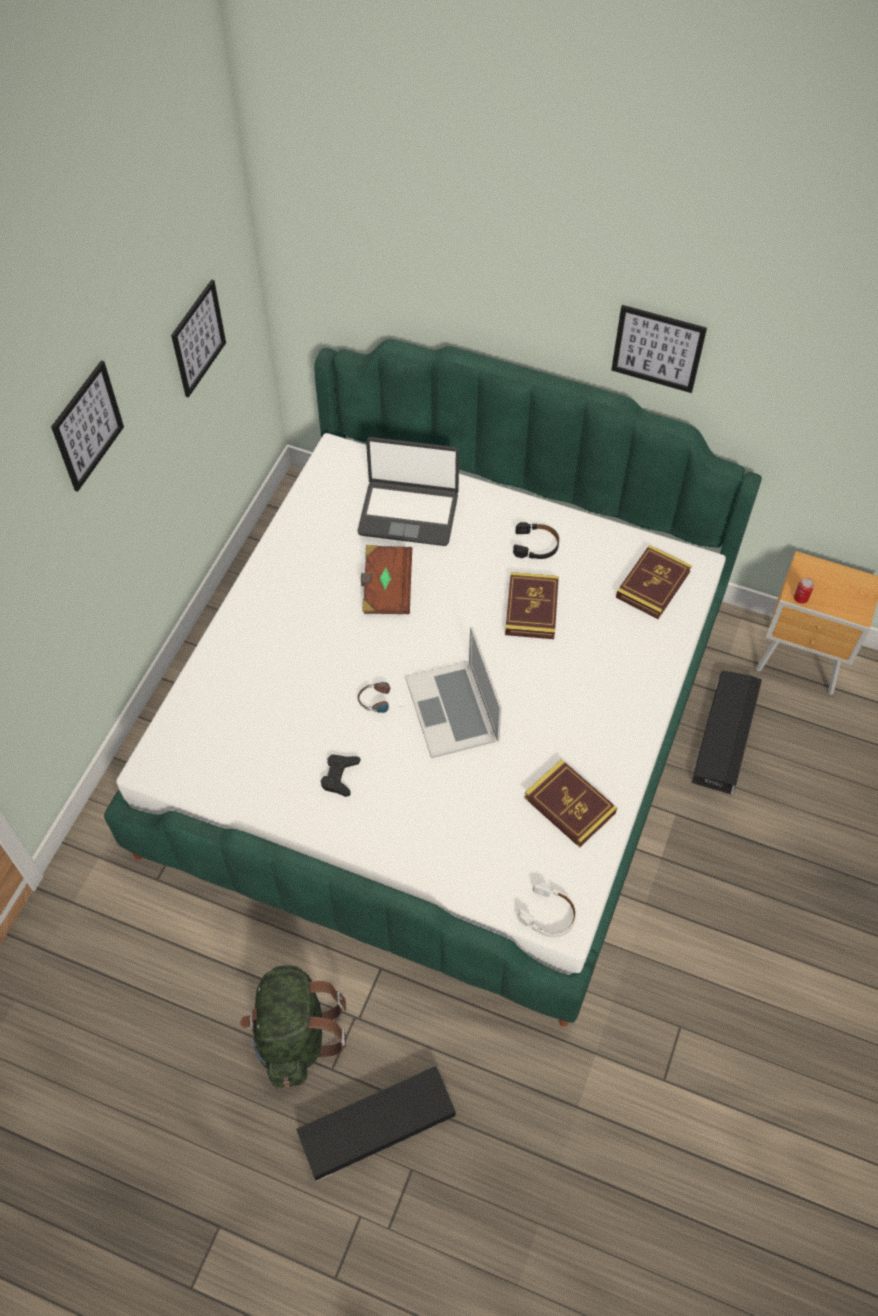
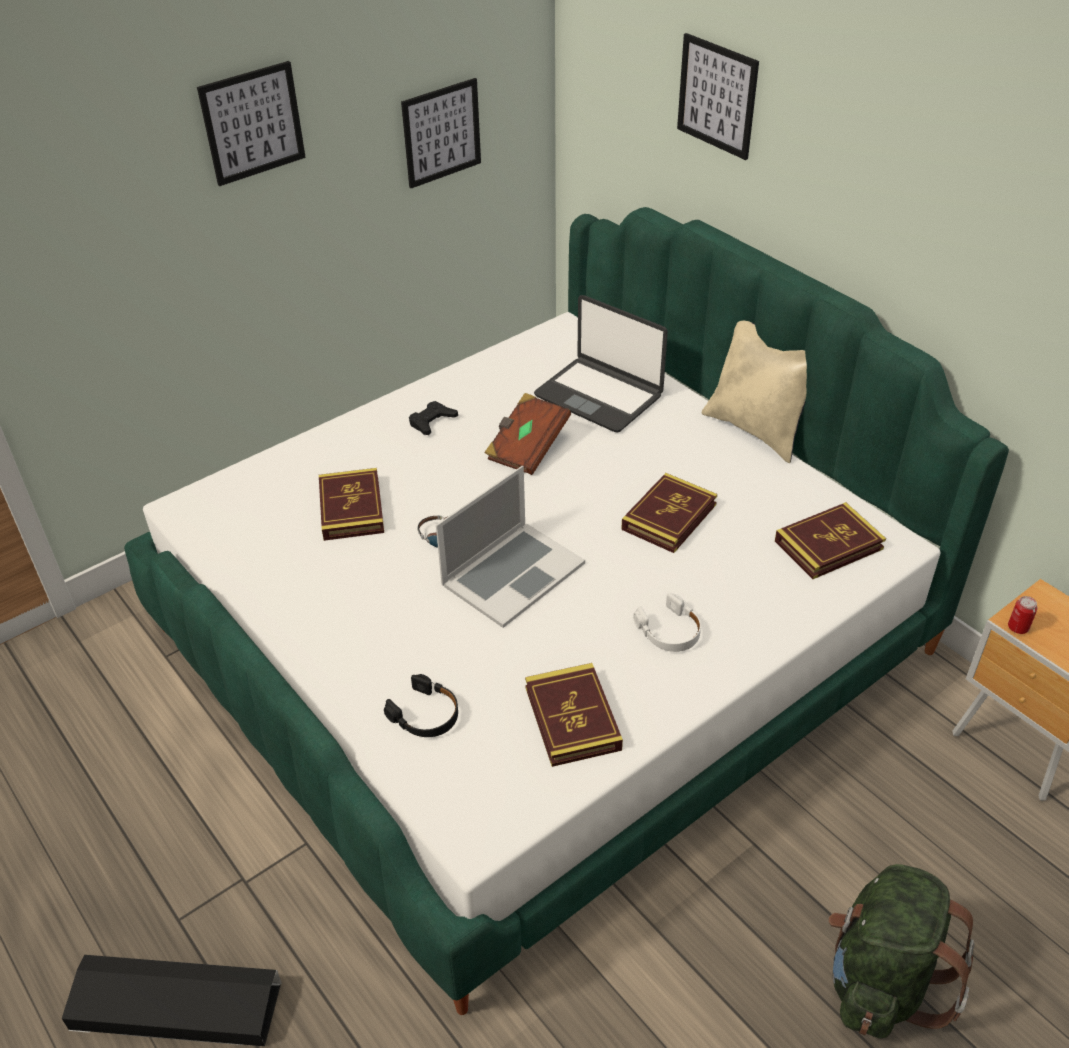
camera: 30 degrees right, 15 degrees down
(291, 706) = (351, 508): none -> book
(295, 1035) = (170, 865): green backpack -> green backpack (881, 980)
(340, 776) = (347, 586): black game controller -> black game controller (432, 421)
(452, 709) = (512, 573): laptop -> laptop turned 150 degrees counterclockwise
(536, 545) = (715, 465): black headphones -> black headphones (426, 715)
(546, 499) = (757, 430): none -> beige pillow
(549, 915) = (461, 821): white headphones -> white headphones (669, 631)
(658, 348) = (911, 240): picture -> picture (717, 96)
(725, 735) = (871, 786): black storage box -> none

